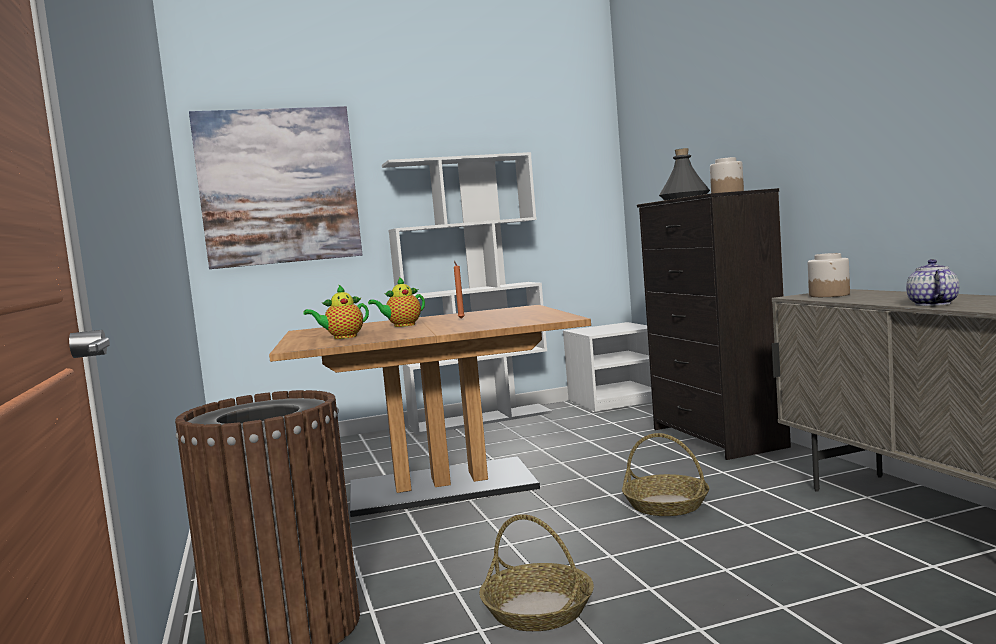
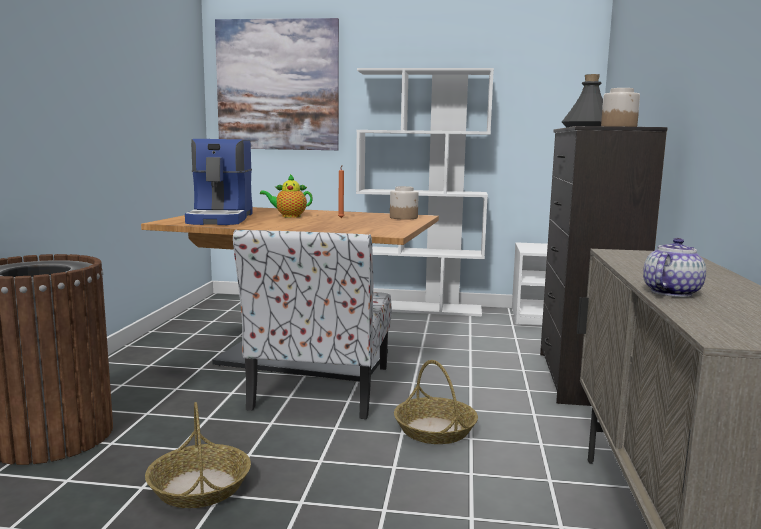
camera: 25 degrees right, 5 degrees up
(342, 337) = (221, 219): teapot -> coffee machine
(507, 505) = (320, 389): none -> chair
(829, 295) = (643, 257): jar -> jar (404, 217)

